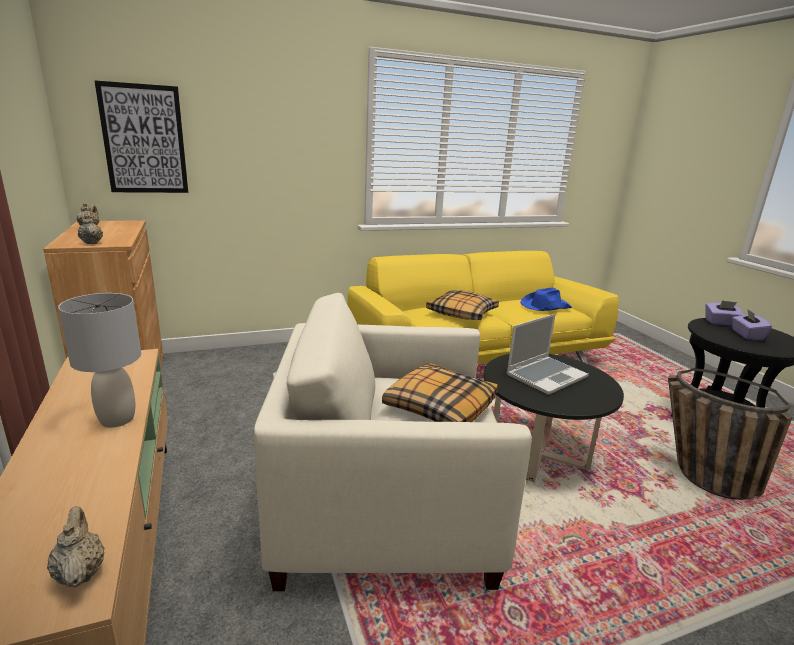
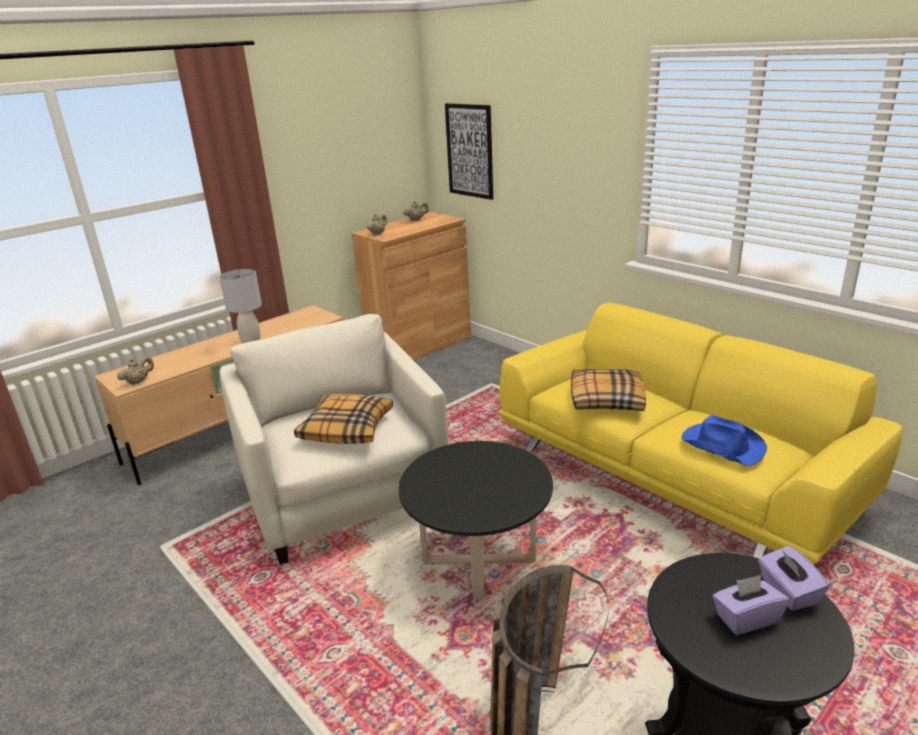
camera: 70 degrees right, 5 degrees up
(546, 376) = (481, 477): laptop -> none

